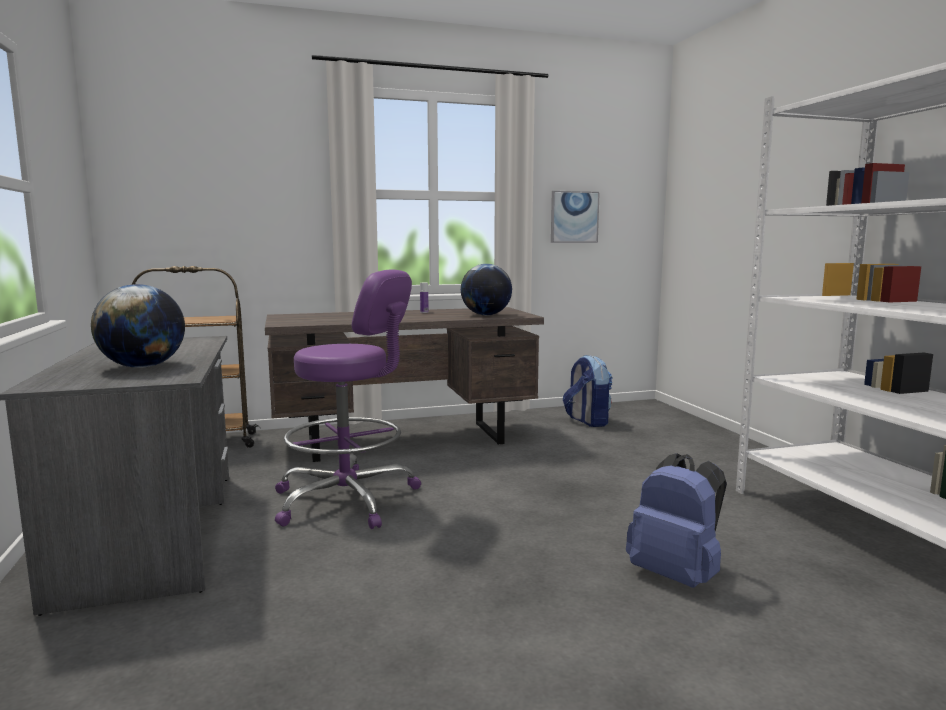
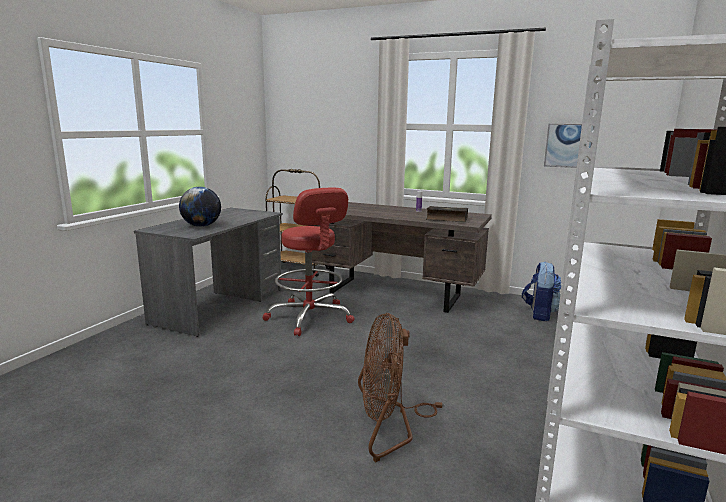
camera: 40 degrees right, 5 degrees up
(348, 500) = (310, 318): purple stool -> red stool
(486, 315) = (446, 219): globe -> book
(676, 575) = (390, 422): blue backpack -> brown fan

